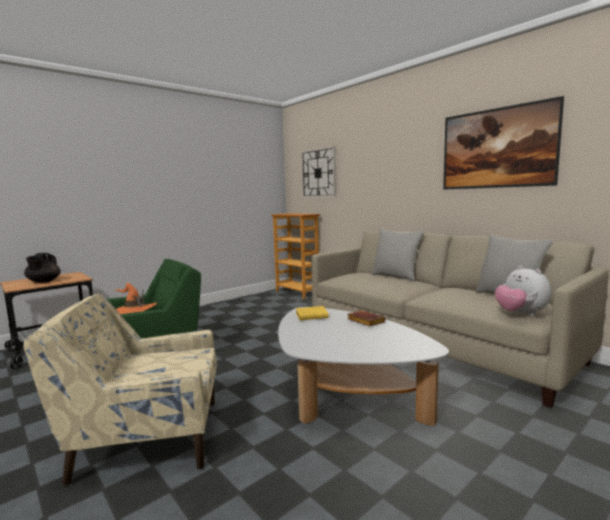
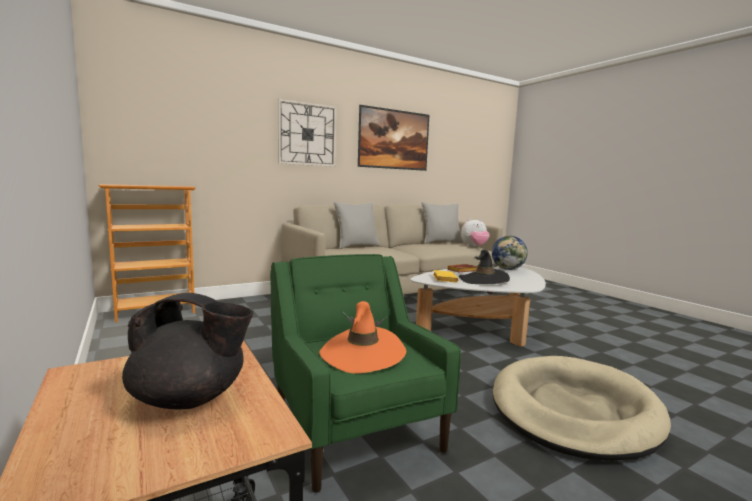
camera: 80 degrees left, 0 degrees up
(147, 438) = (573, 410): beige armchair -> beige dog bed
(318, 173) = (182, 126): wall clock -> wall clock (307, 134)
(323, 330) = (483, 280): none -> black hat
(415, 343) = (508, 269): none -> globe

